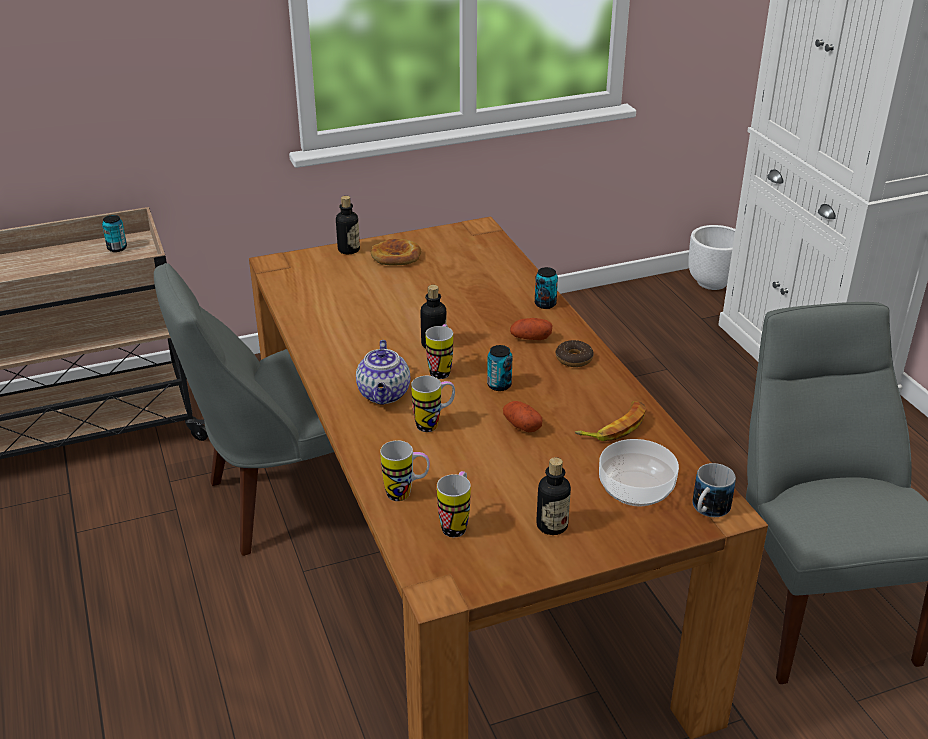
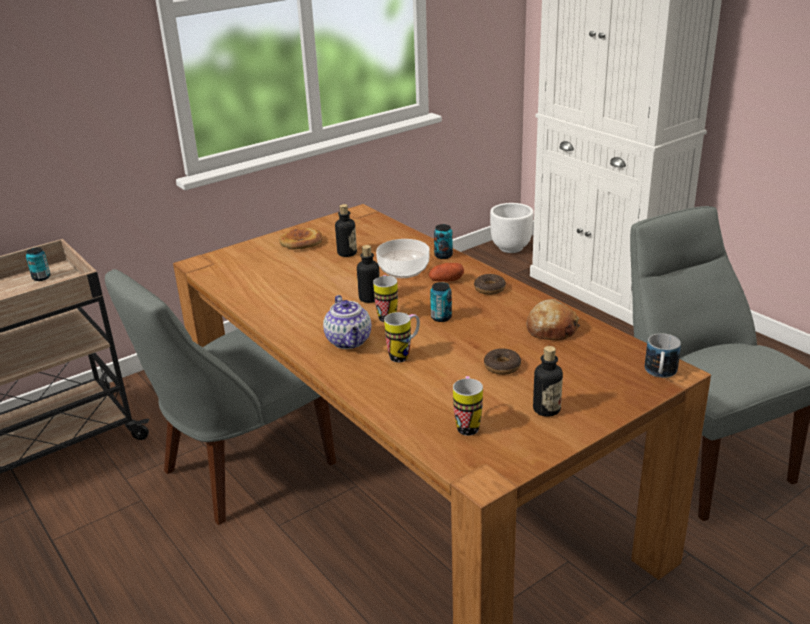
camera: 15 degrees left, 5 degrees down
(348, 250) = (258, 244): bottle -> bottle (347, 253)
(406, 494) = (411, 411): mug -> none
(521, 425) = (477, 342): potato -> none
(532, 462) = (502, 366): none -> donut
(615, 426) = (551, 329): banana -> bread
(635, 488) = (595, 369): bowl -> bowl (403, 270)

